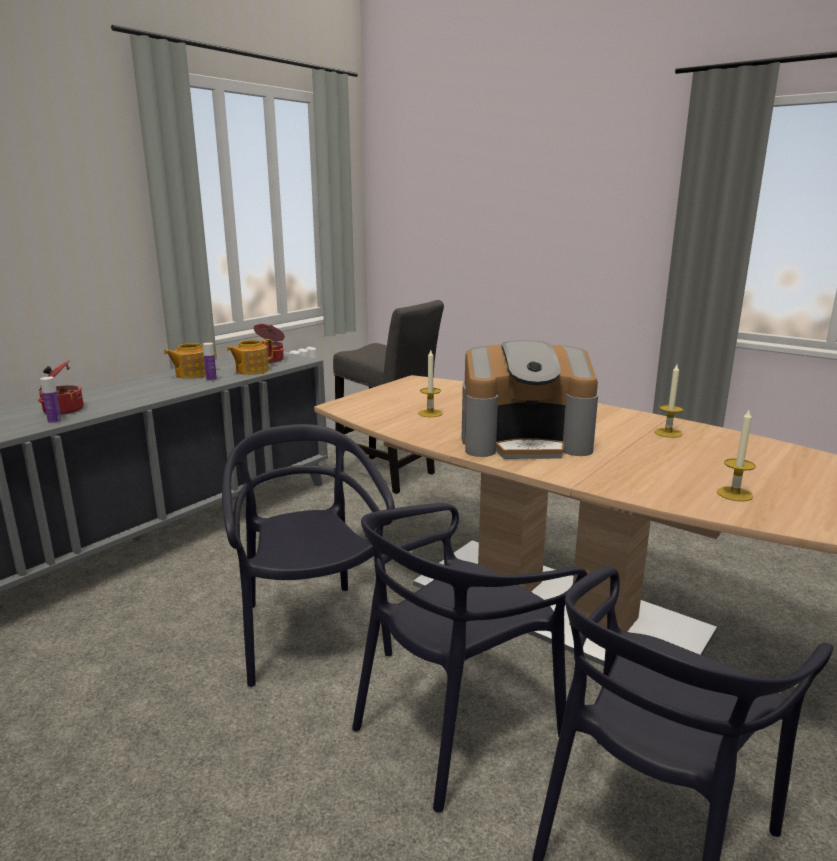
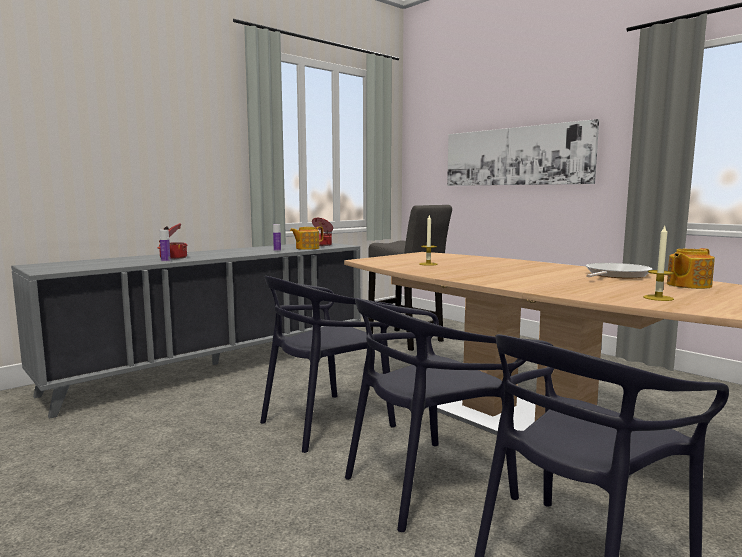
camera: 10 degrees right, 10 degrees down
(192, 374) = (265, 248): teapot -> teapot (687, 285)
(310, 633) = (326, 422): black chair -> black chair turned 120 degrees counterclockwise
(521, 228) = (515, 156): none -> picture
(525, 441) = (496, 275): coffee machine -> none
(668, 433) = (615, 275): candle -> frying pan

